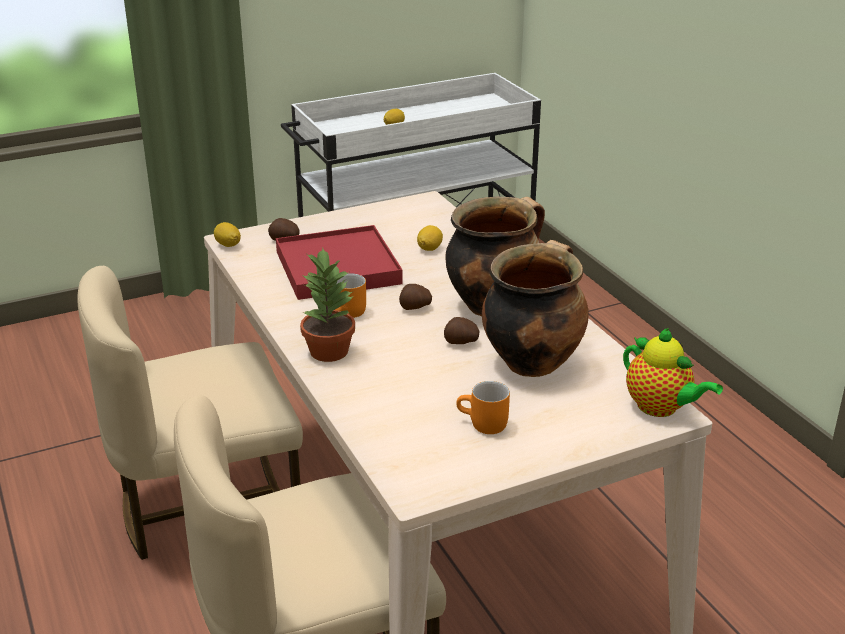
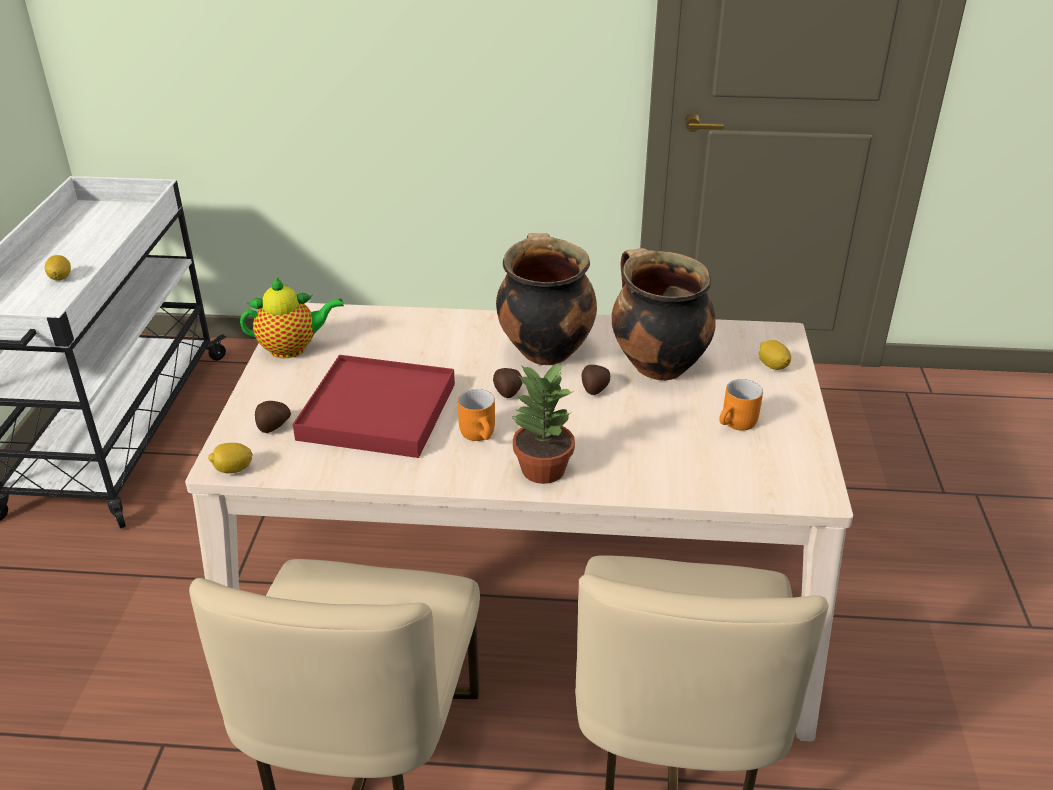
camera: 60 degrees left, 5 degrees up
(429, 248) = (400, 346): lemon -> lemon (772, 366)
(661, 408) = (769, 335): teapot -> teapot (292, 348)

